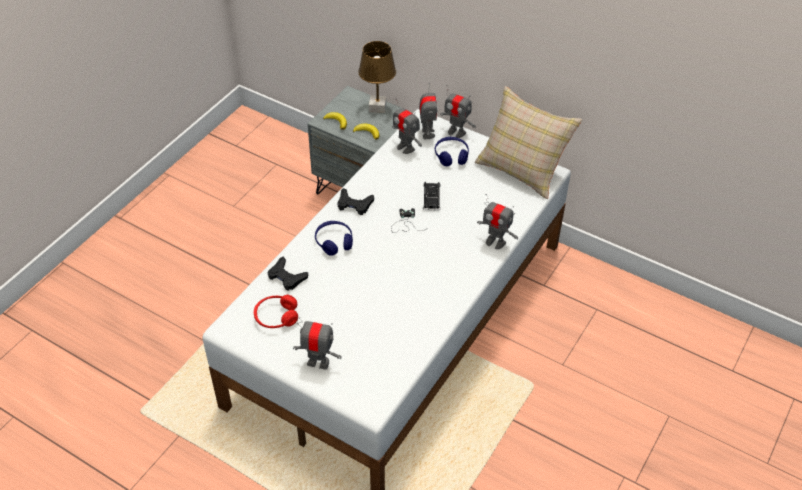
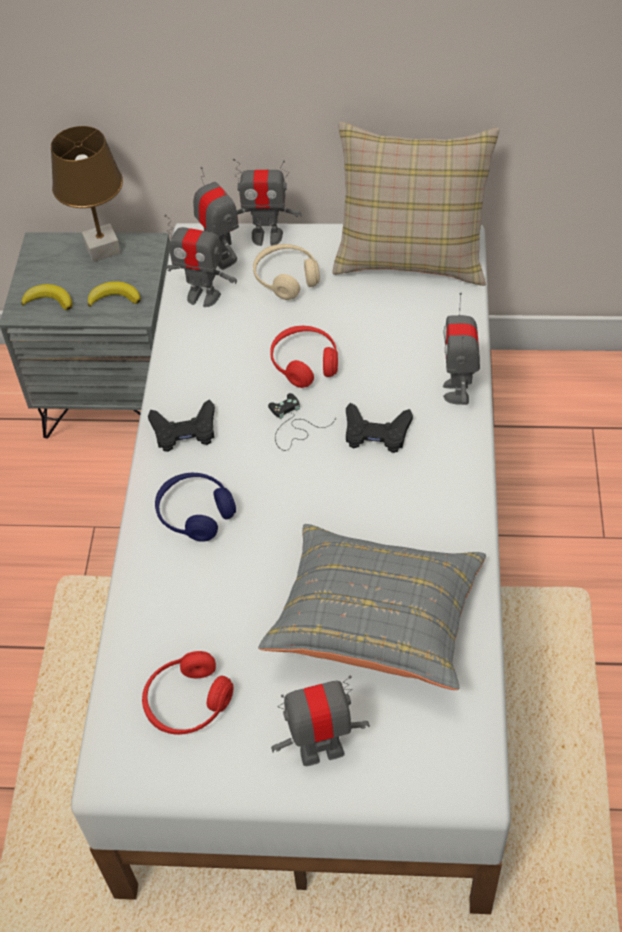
camera: 25 degrees left, 5 degrees up
(286, 277) = (155, 617): black game controller -> black game controller (376, 433)
(380, 323) = (376, 622): none -> grey pillow
(431, 198) = (305, 363): black toy car -> red headphones
(451, 156) = (286, 278): blue headphones -> beige headphones
(495, 242) = (458, 391): toy robot -> toy robot turned 90 degrees clockwise

